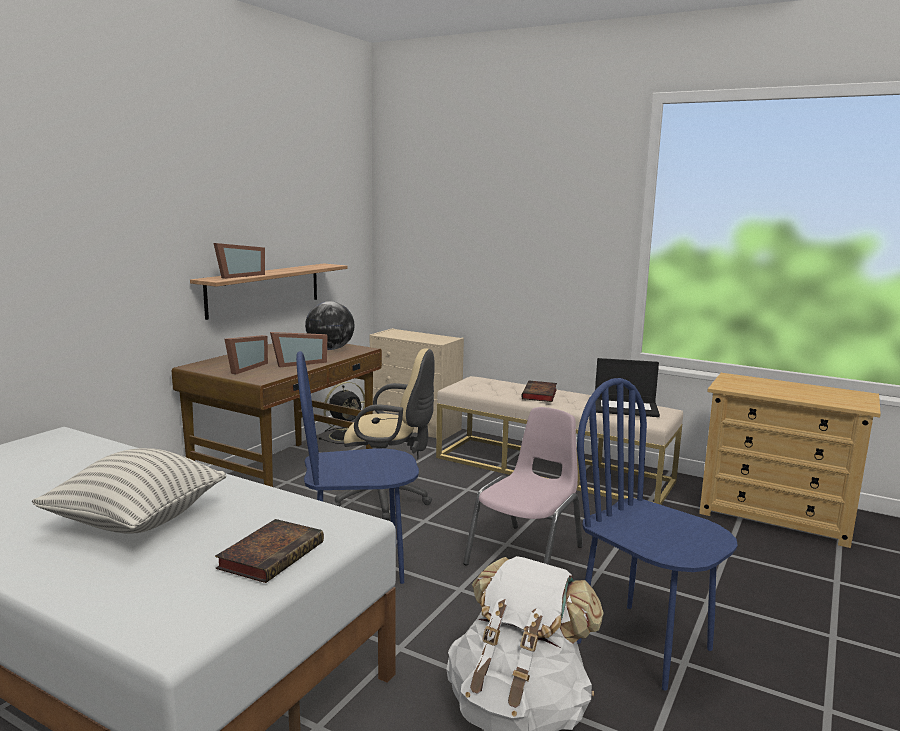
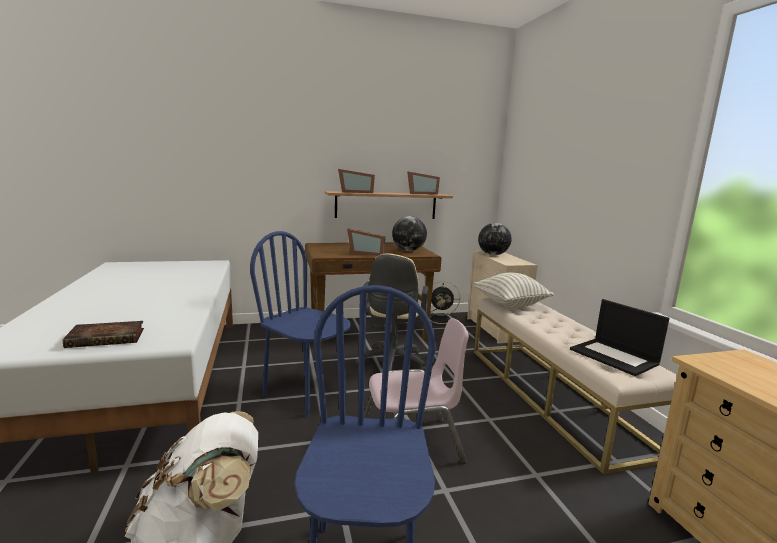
camera: 45 degrees right, 0 degrees up
(137, 521) = (127, 303): pillow -> pillow (510, 304)
(243, 368) = (333, 249): picture frame -> picture frame (421, 193)
(386, 501) = (391, 365): beige office chair -> beige office chair turned 45 degrees clockwise
(399, 335) = (493, 254): none -> globe
(539, 395) = (550, 322): book -> none

